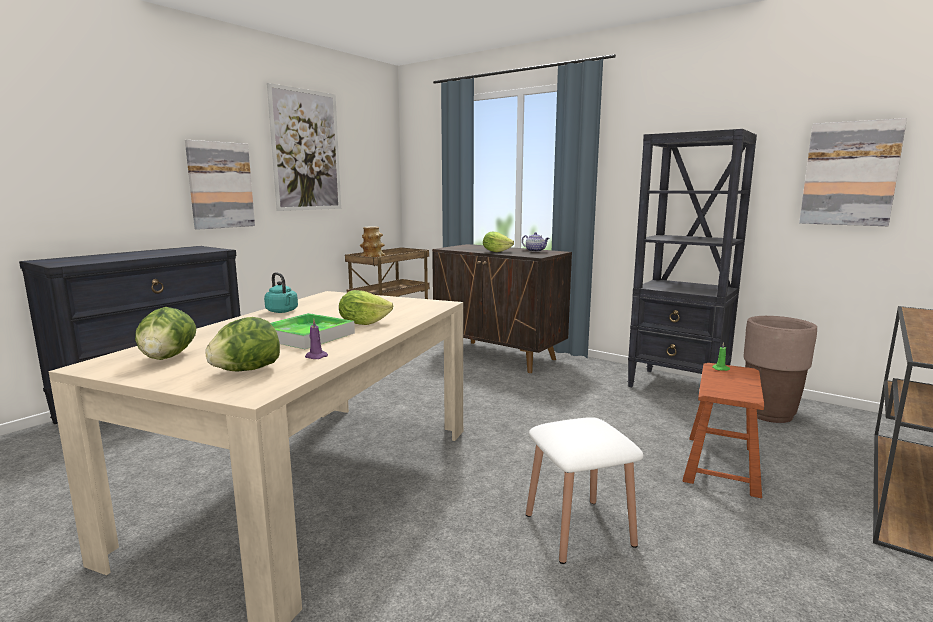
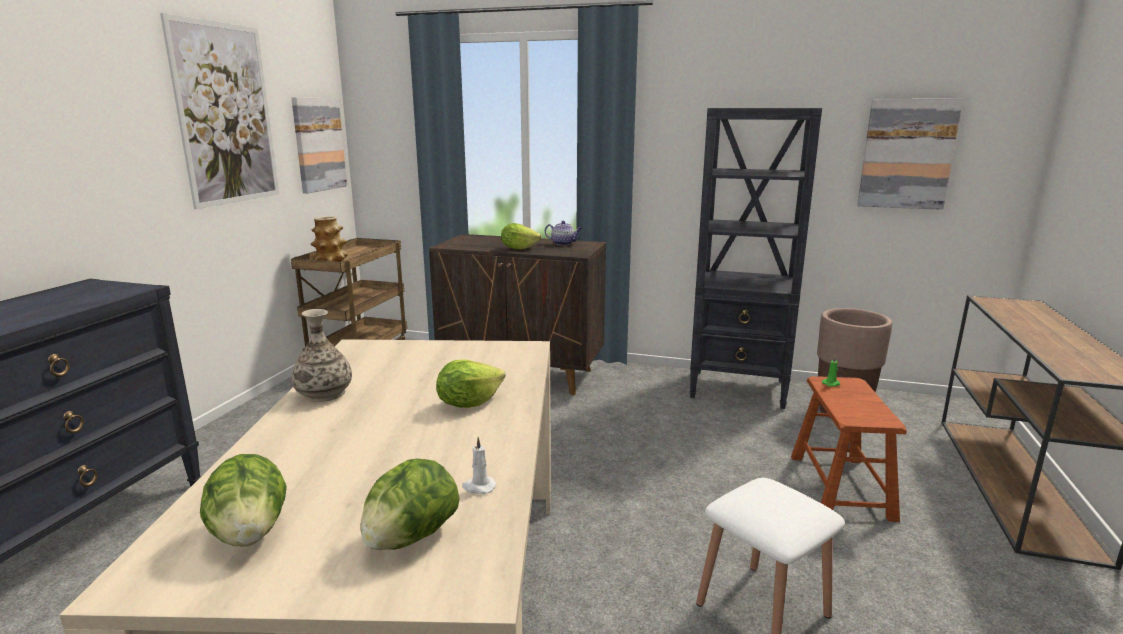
camera: 20 degrees left, 5 degrees up
(220, 185) = (108, 180): picture -> picture (318, 144)
(283, 311) = (324, 394): turquoise kettle -> vase
(307, 336) = (419, 443): tray -> none
(315, 356) = (478, 487): purple candle -> white candle

